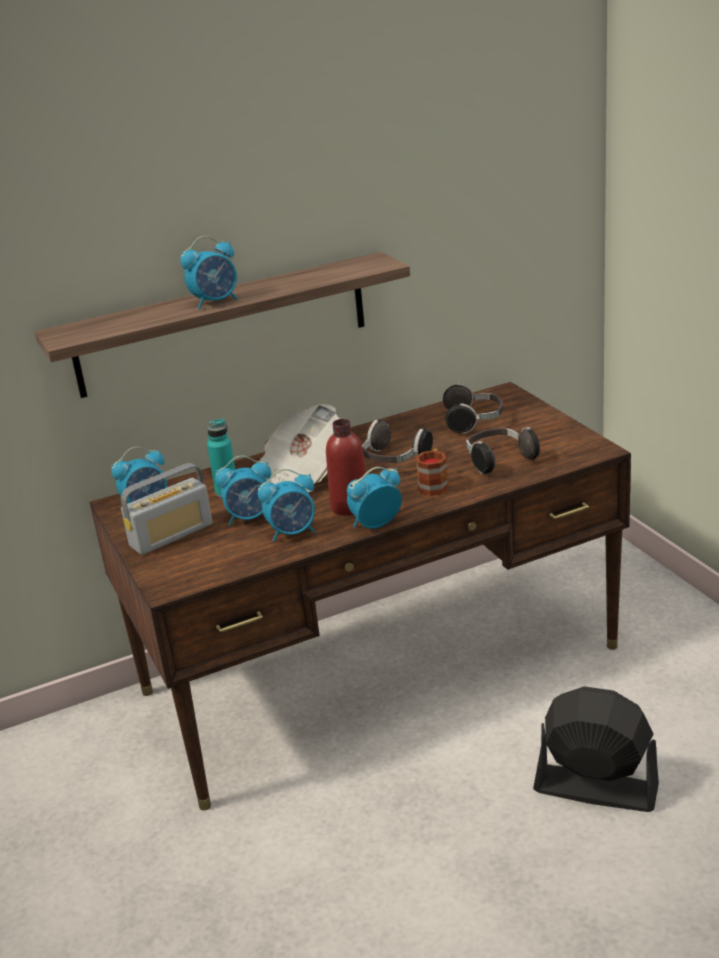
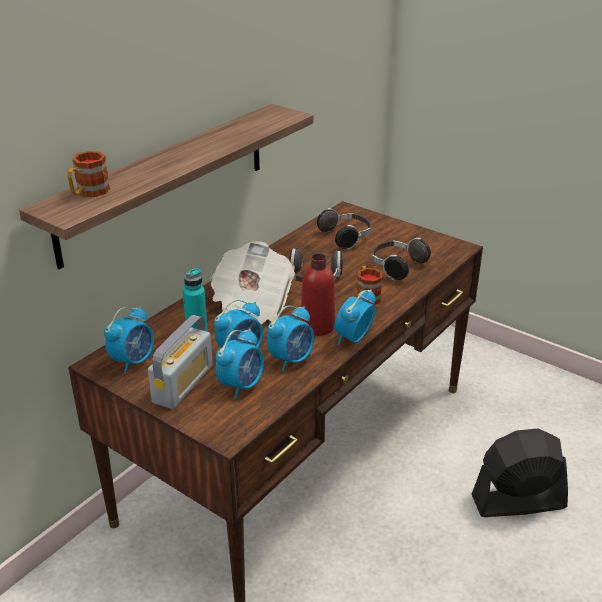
camera: 30 degrees left, 5 degrees up
(104, 322) = (88, 193): none -> mug
(216, 302) = (180, 162): alarm clock -> alarm clock (242, 385)

